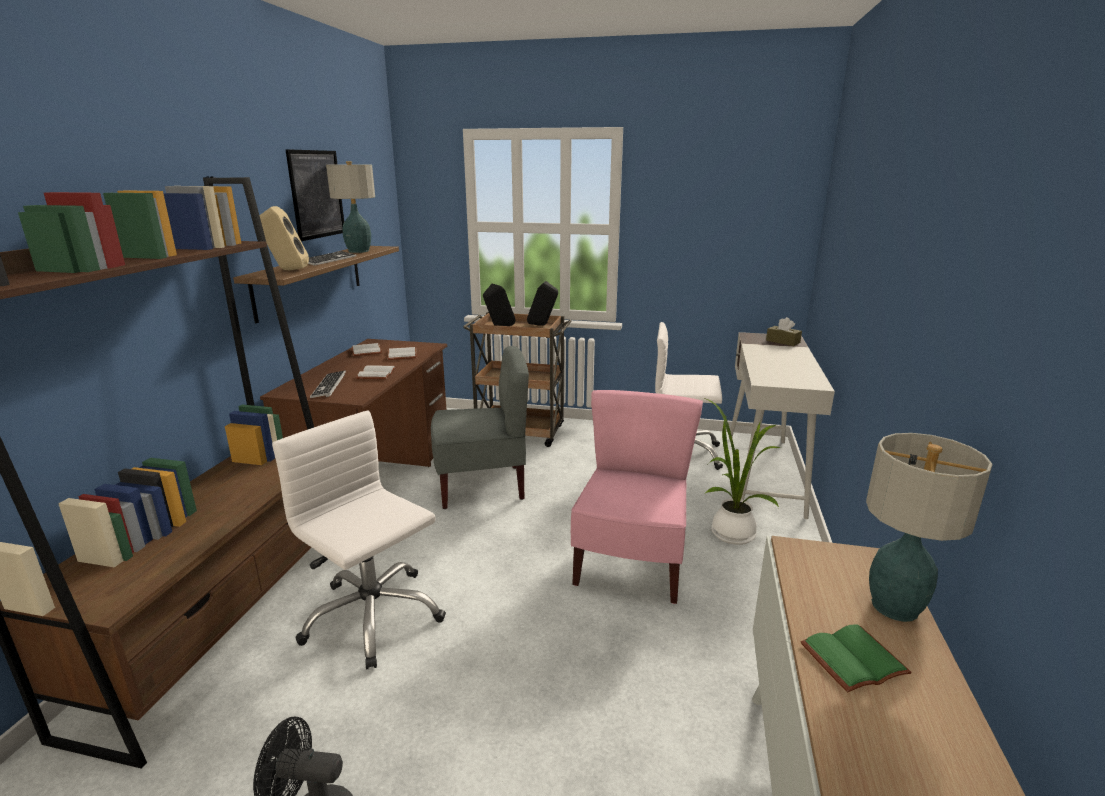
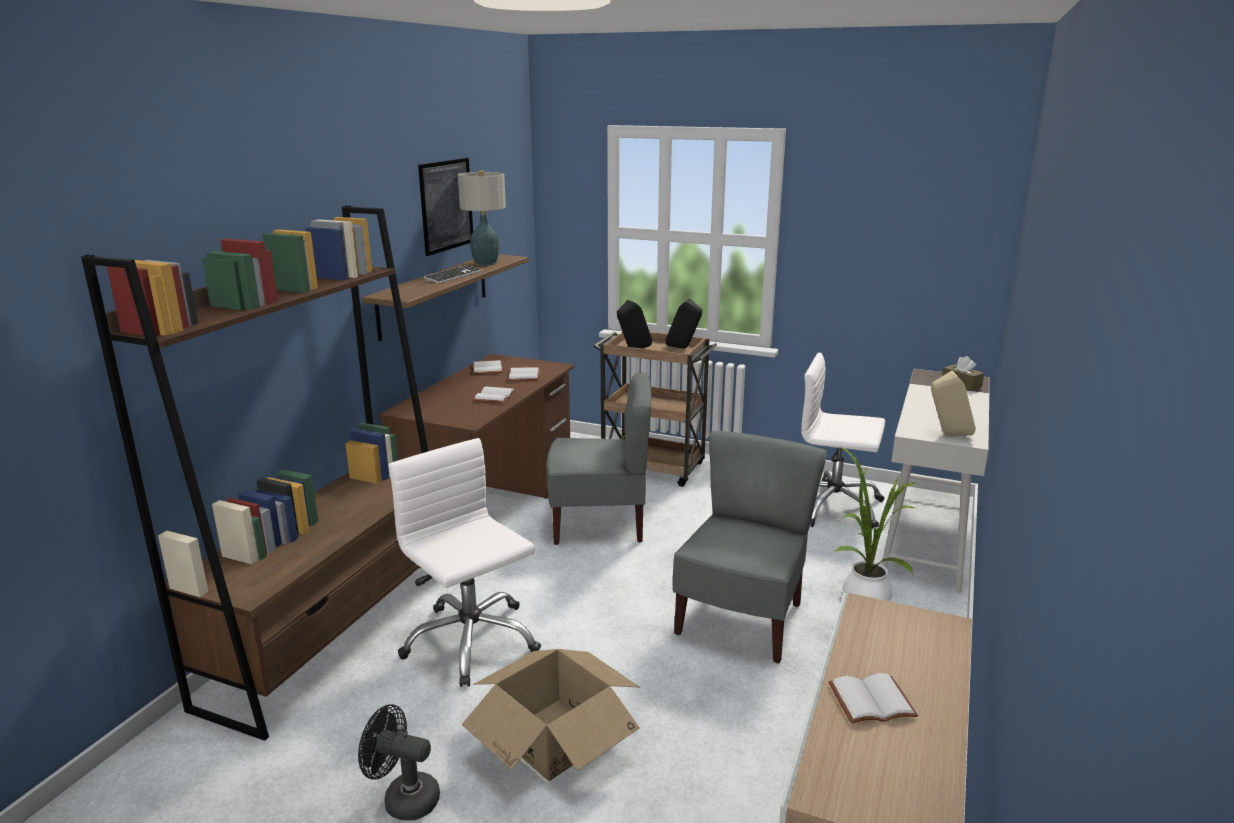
camera: 10 degrees right, 0 degrees up
(286, 270) = (411, 289): beige speaker -> beige speaker (948, 435)
(329, 386) = (445, 407): keyboard -> none
(475, 716) = (555, 738): none -> cardboard box
(631, 564) = (742, 620): pink chair -> grey chair
(854, 662) = (871, 703): green book -> white book
(893, 607) = (935, 665): table lamp -> none

